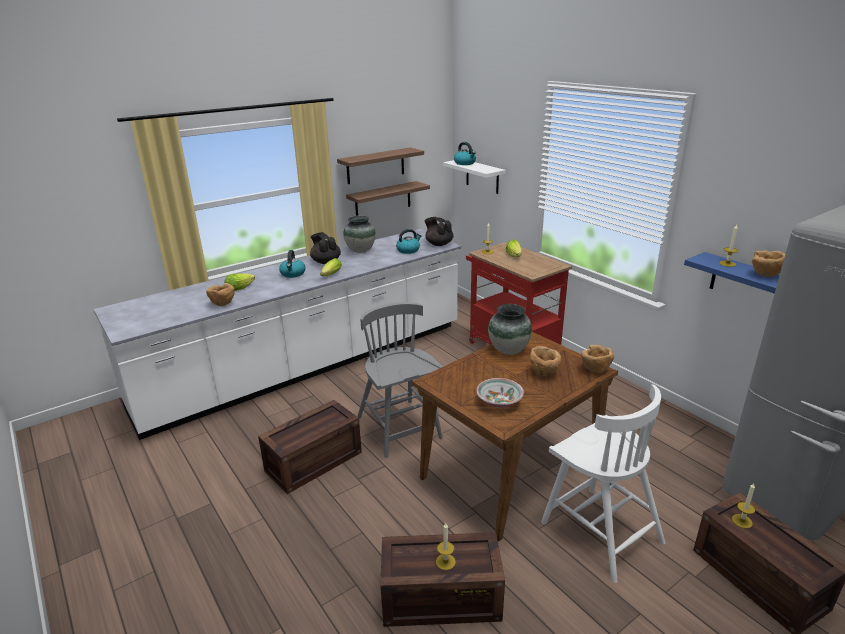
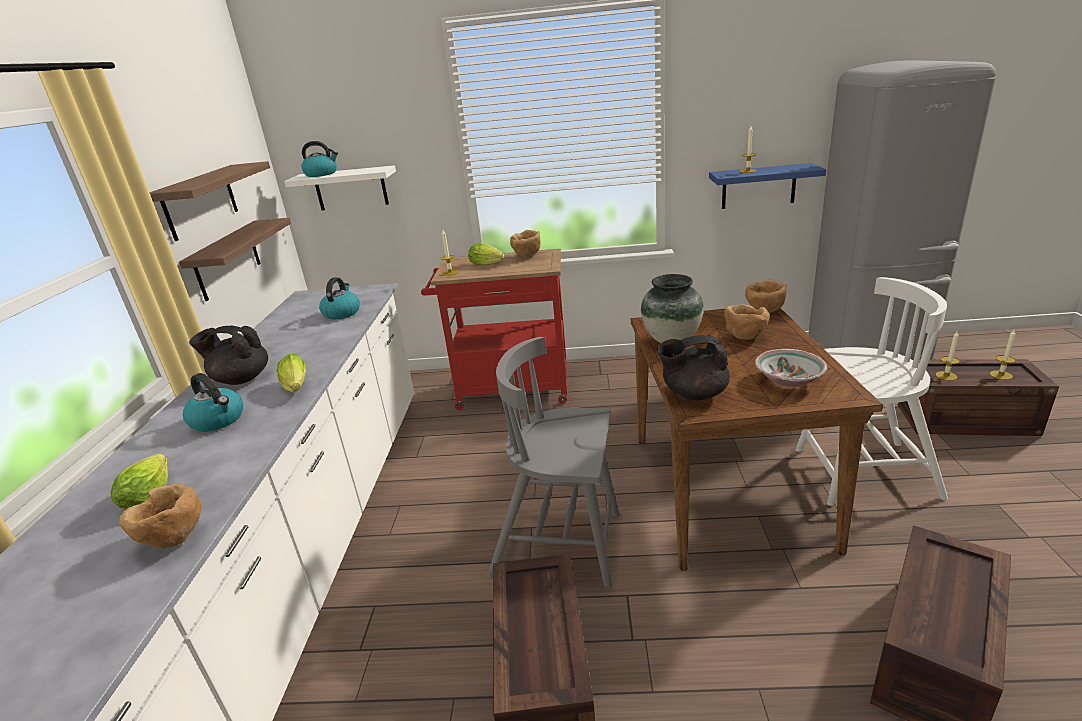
camera: 50 degrees left, 0 degrees up
(360, 250) = (267, 343): vase -> none
(438, 244) = (365, 292): black teapot -> black teapot (693, 394)
(445, 561) = (957, 595): candle -> candle (1001, 375)
(765, 275) = (789, 167): brown bowl -> brown bowl (527, 256)

